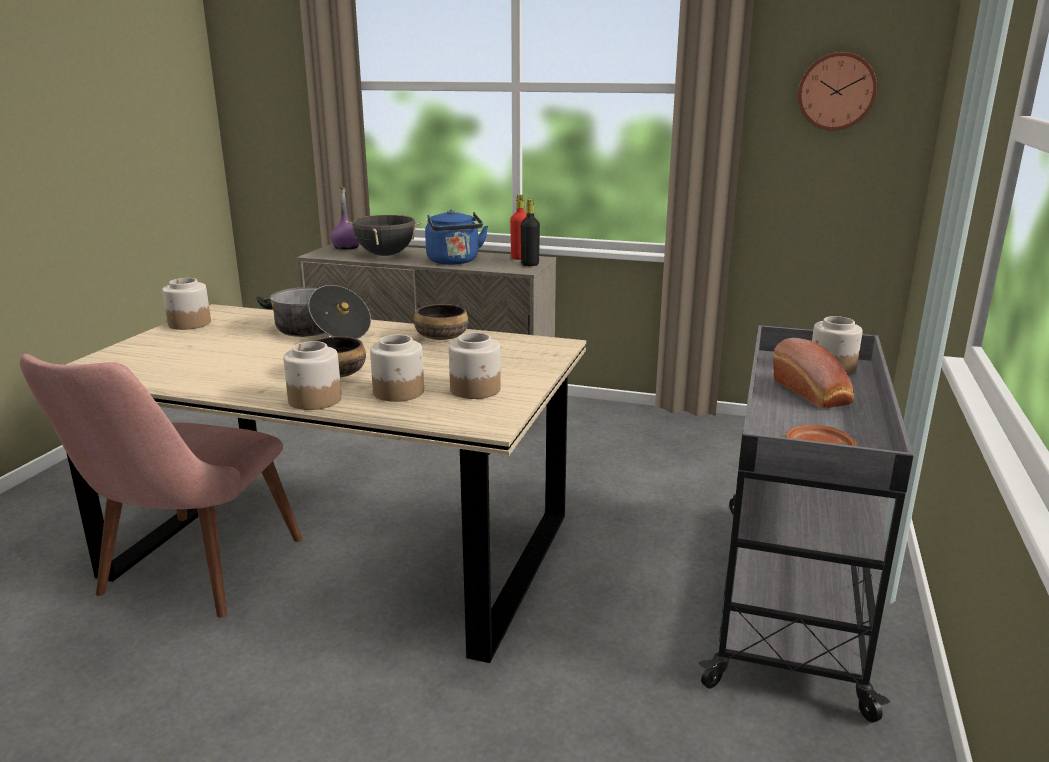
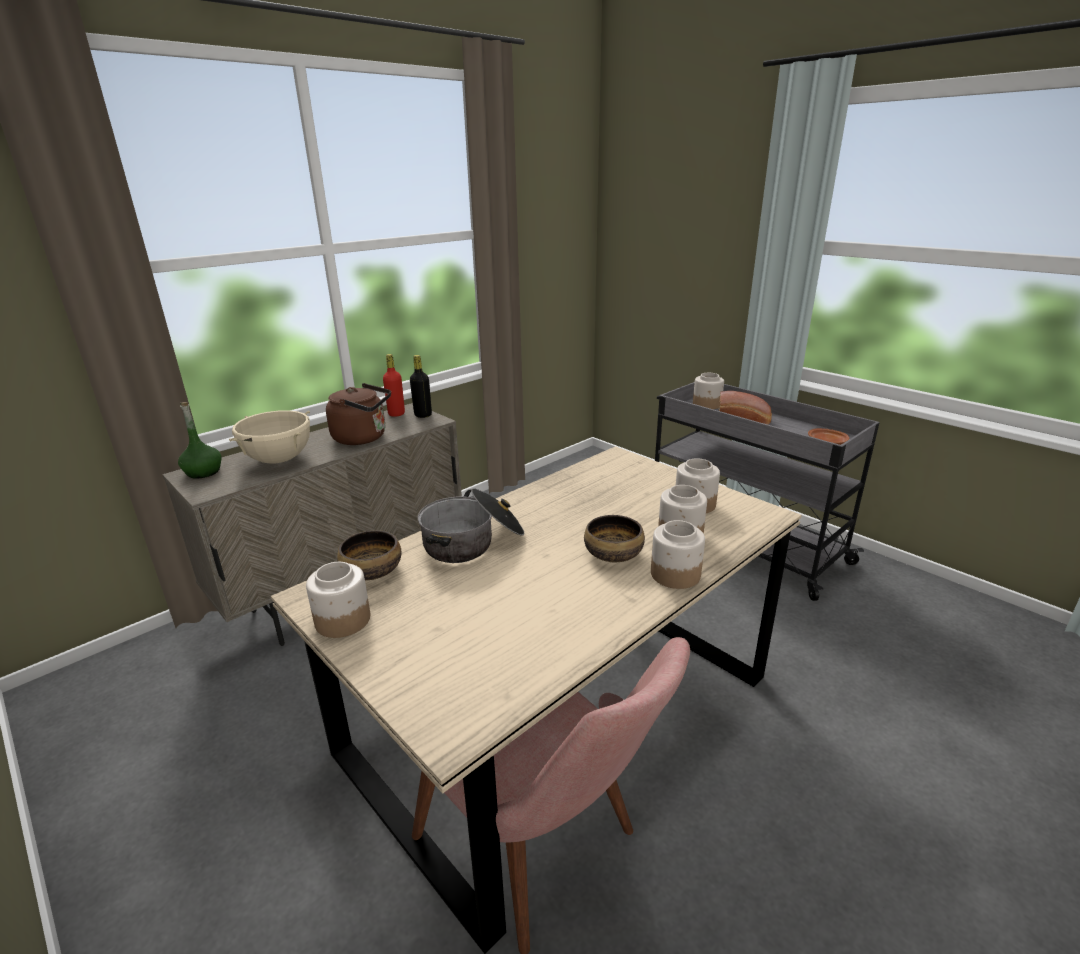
camera: 60 degrees left, 5 degrees up
(346, 247) = (203, 472): purple bottle -> green bottle
(386, 255) = (279, 460): black cooking pot -> beige cooking pot
(441, 337) = (555, 491): bowl -> bowl (371, 571)
(454, 262) = (363, 438): blue kettle -> brown kettle
(836, 91) = (551, 228): wall clock -> none

